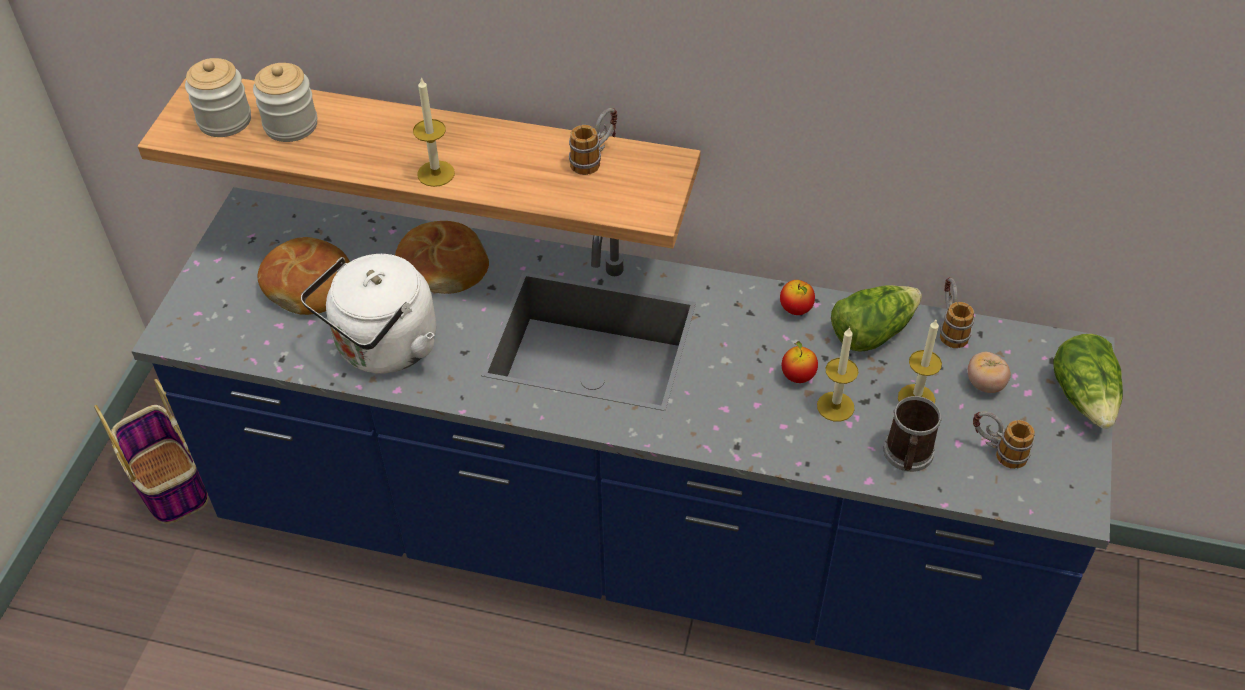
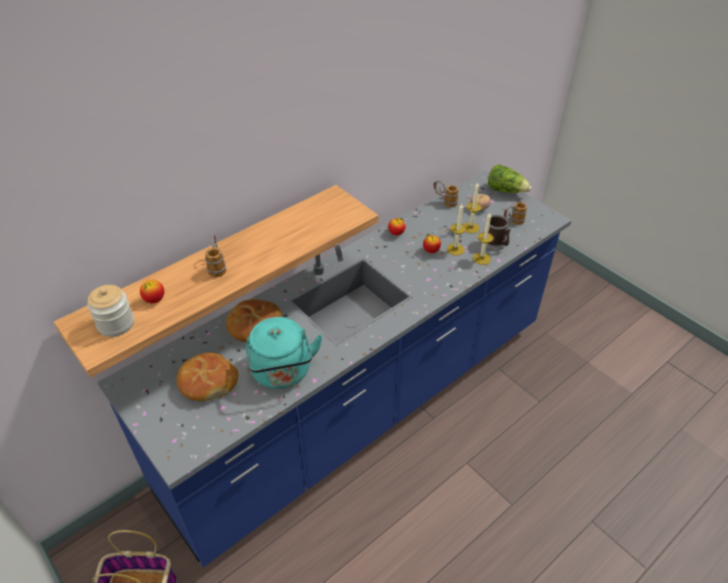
camera: 55 degrees left, 5 degrees down
(291, 125) = (154, 300): jar -> apple
(383, 348) = (282, 373): white kettle -> turquoise kettle
(436, 173) = (256, 265): candle -> candle (481, 258)
(595, 158) = (306, 213): mug -> mug (217, 265)
(871, 331) = (427, 220): lettuce -> none

